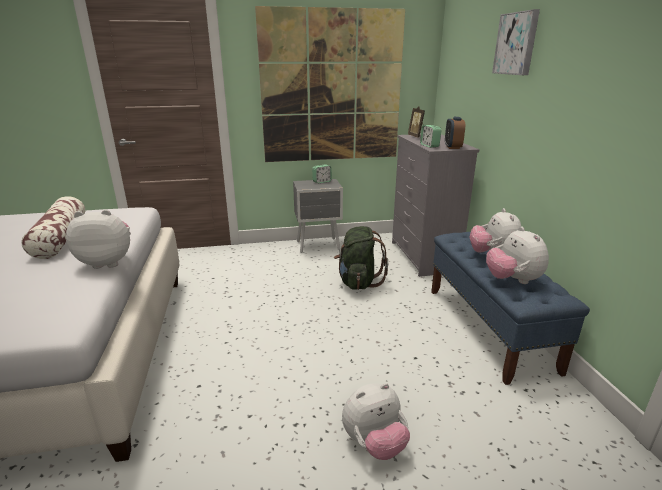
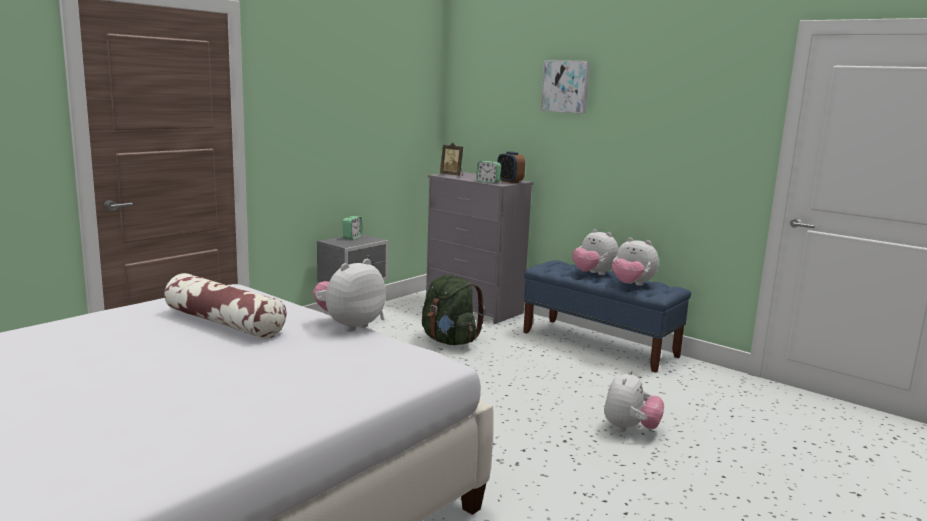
camera: 40 degrees left, 10 degrees down
(332, 88) = (353, 124): picture -> none

